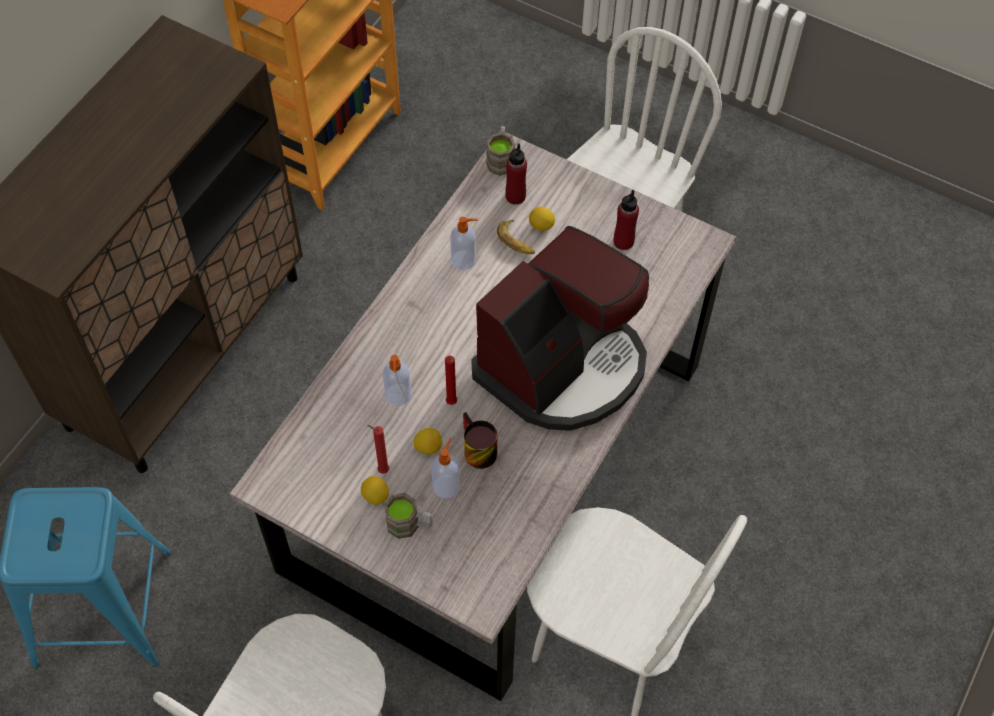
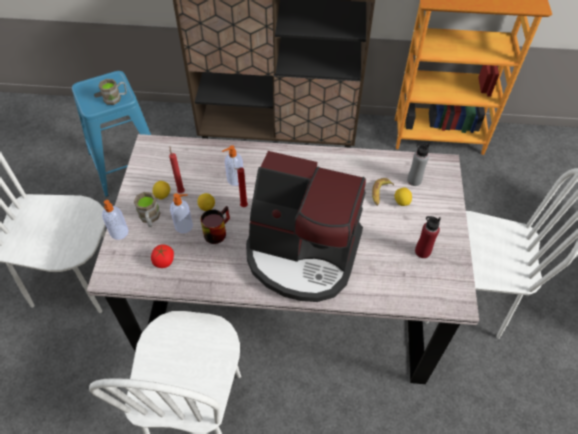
camera: 65 degrees right, 5 degrees down
(464, 260) = (349, 173): soap dispenser -> soap dispenser (119, 233)
(493, 529) = (164, 261): none -> tomato
(501, 159) = (436, 163): brown mug -> brown mug (116, 98)
(515, 196) = (414, 180): red bottle -> grey bottle

